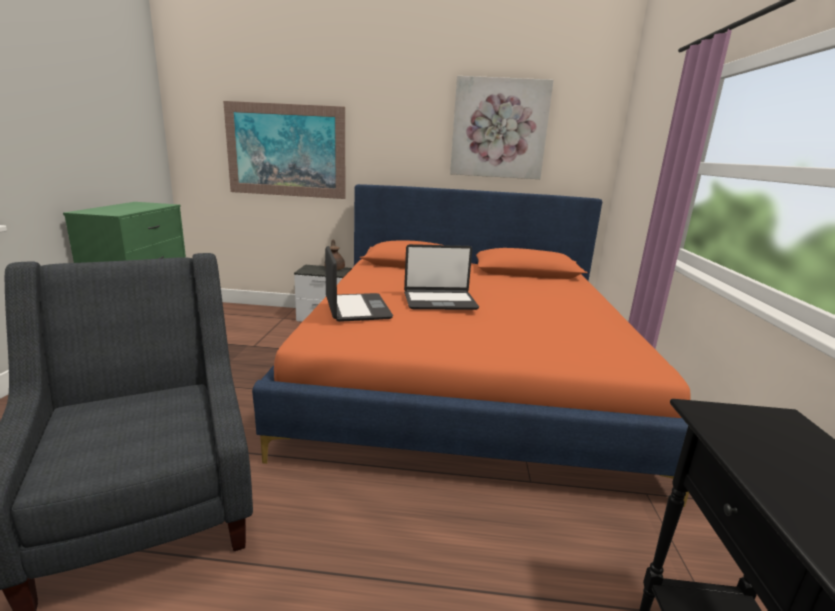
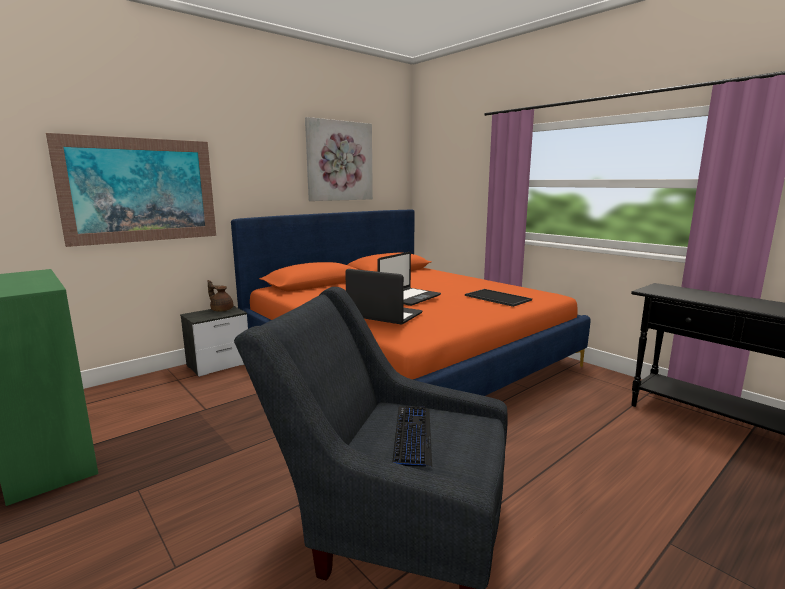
camera: 45 degrees left, 5 degrees down
(123, 420) = (412, 435): none -> keyboard
(541, 337) = (496, 298): none -> tray

